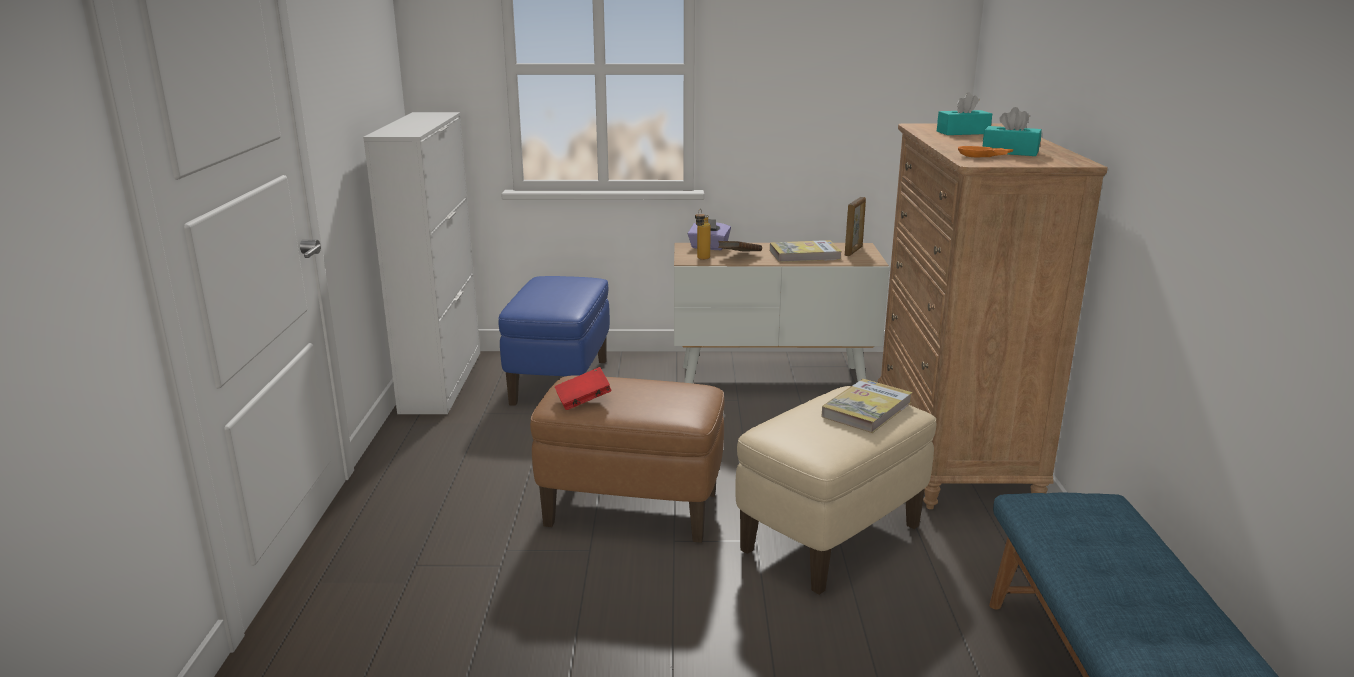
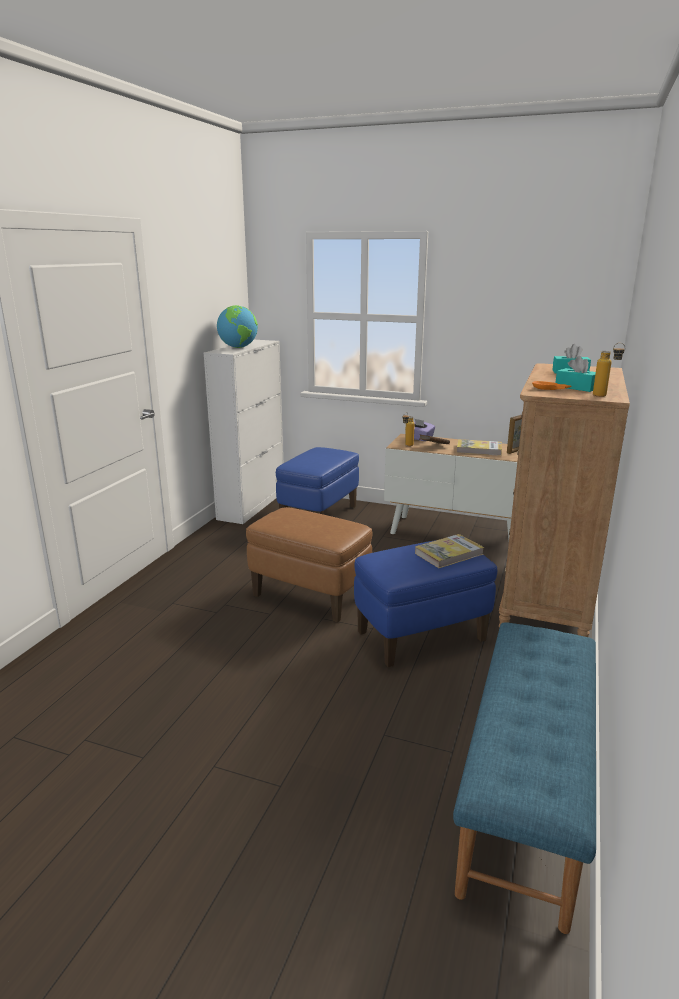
camera: 20 degrees right, 0 degrees up
(411, 126) = (238, 347): none -> globe
(583, 401) = (279, 522): red book -> none
(831, 539) = (420, 636): beige ottoman -> blue ottoman
(1064, 160) = (604, 396): none -> bottle

